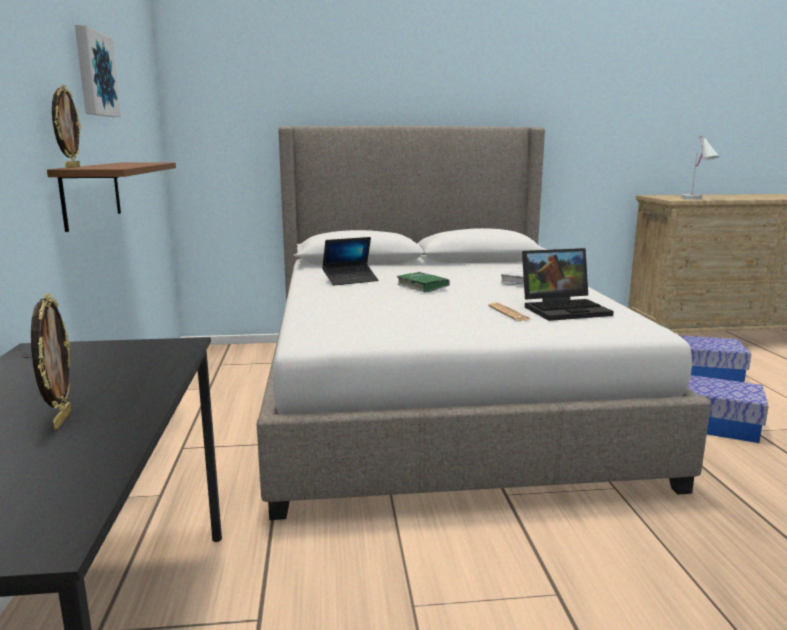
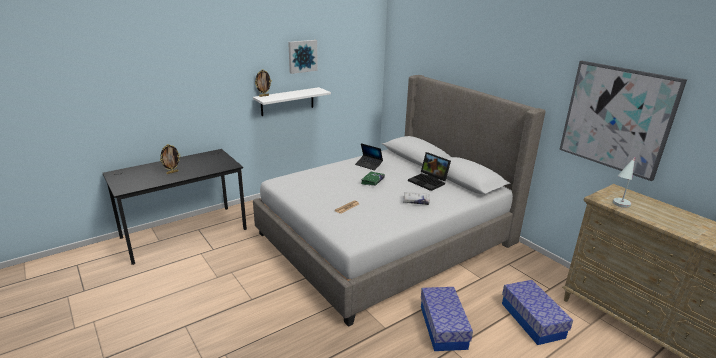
camera: 60 degrees right, 10 degrees up
(91, 193) = (287, 101): brown shelf -> white shelf
(565, 309) = (368, 218): laptop -> laptop (429, 182)
(621, 116) = (616, 118): none -> picture

